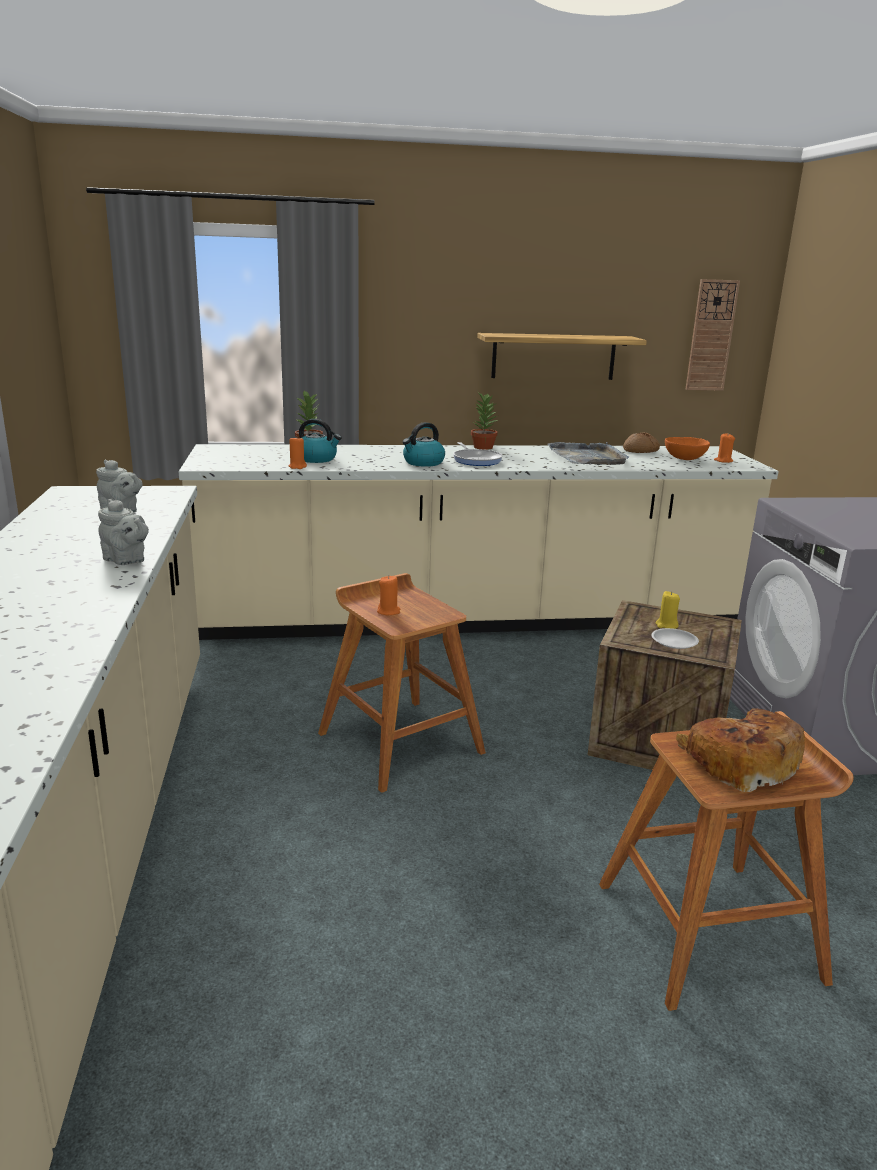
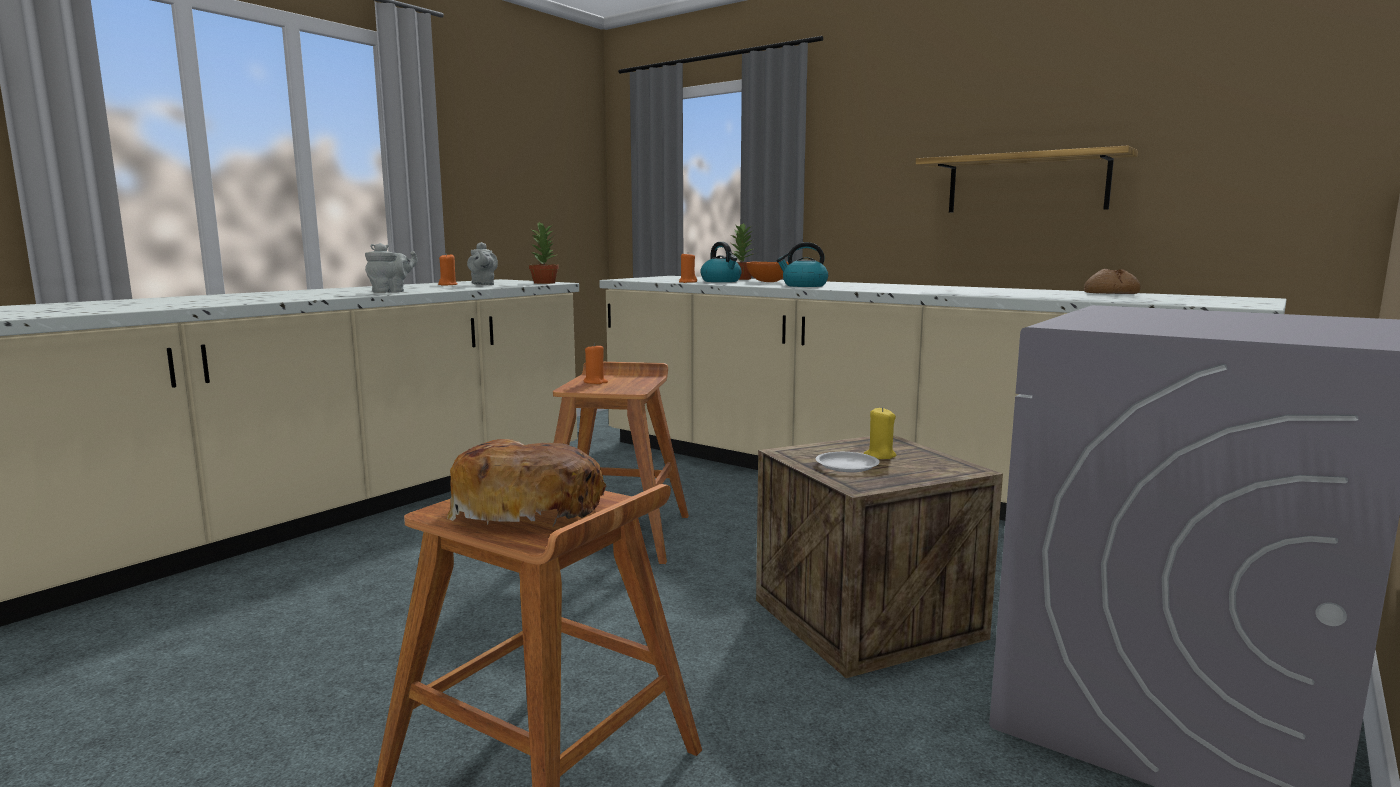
camera: 45 degrees right, 10 degrees down
(126, 561) = (391, 292): grey teapot -> grey teapot turned 120 degrees counterclockwise
(476, 460) = (865, 287): frying pan -> none
(483, 447) = (911, 285): potted plant -> potted plant (545, 283)
(588, 457) = (1010, 292): grey tray -> none
(684, 459) = (1151, 298): orange bowl -> orange bowl (768, 282)
(711, 336) = (1276, 139): wall clock -> none
(723, 461) = (1214, 302): orange candle -> orange candle (448, 285)

